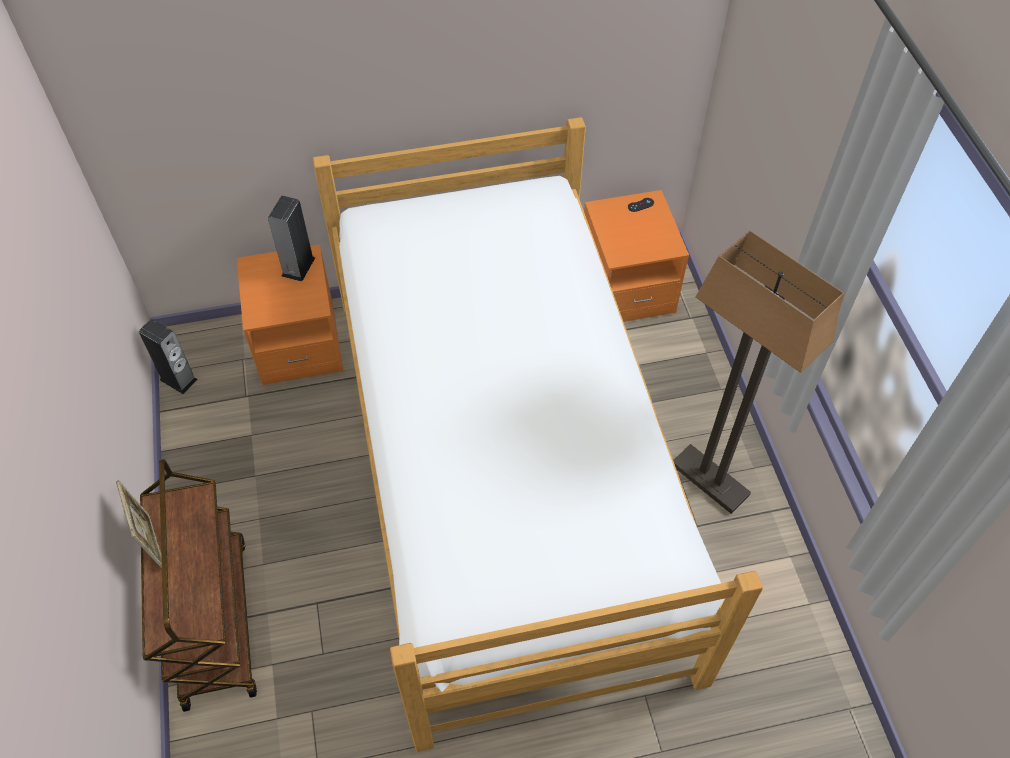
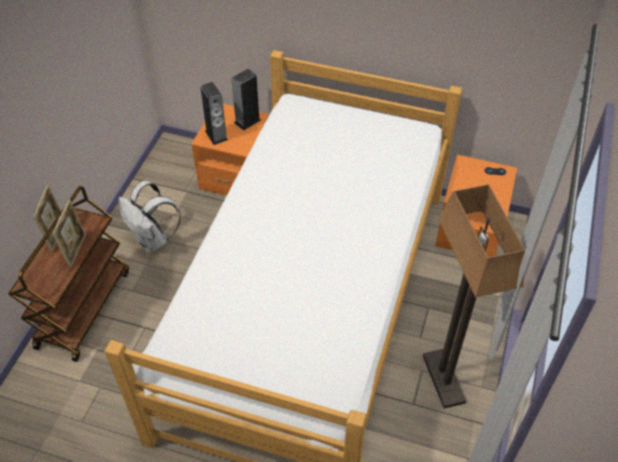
camera: 30 degrees right, 5 degrees down
(178, 379) = (155, 165): speaker -> speaker (216, 135)
(196, 550) = (76, 249): none -> picture frame
(247, 482) = (153, 240): none -> white backpack

